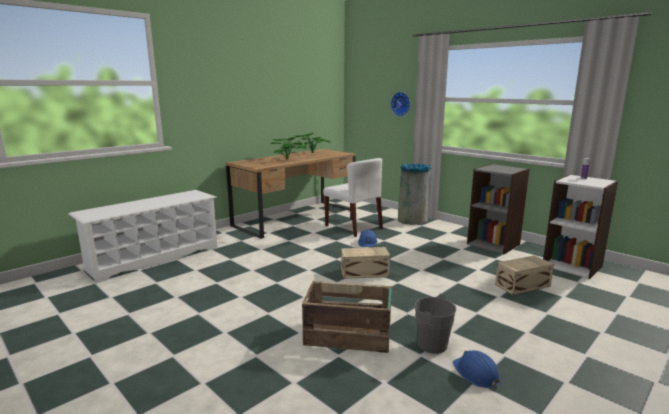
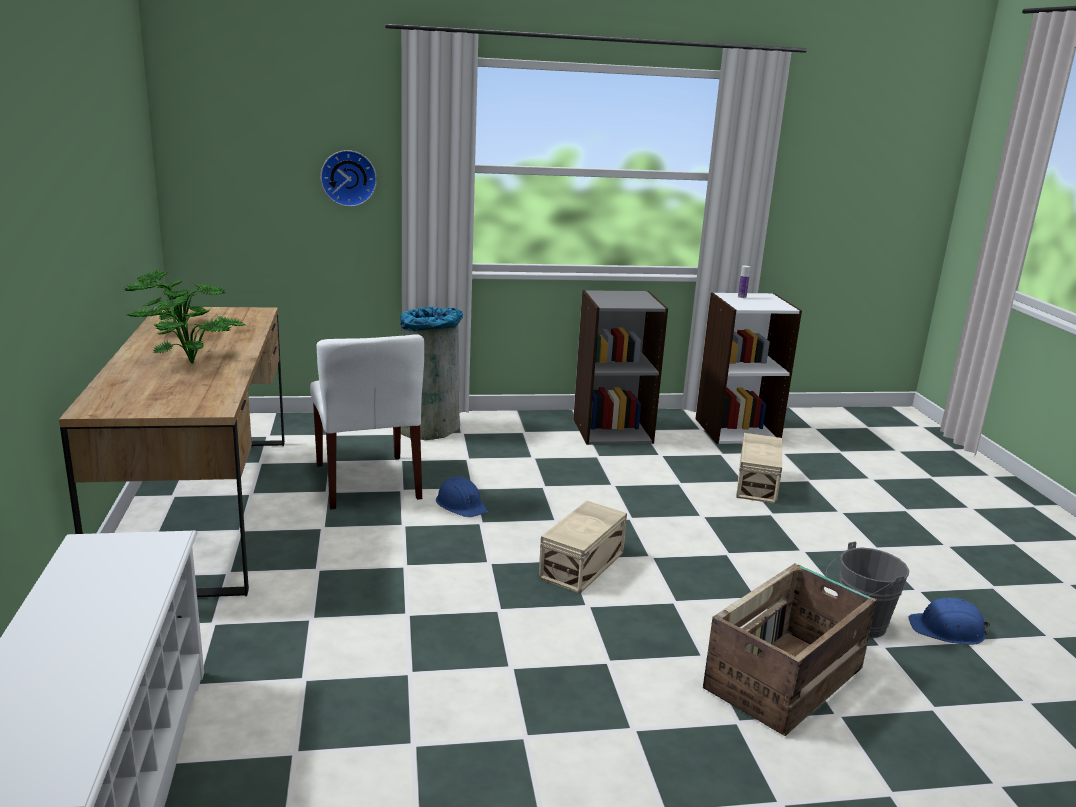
camera: 55 degrees left, 5 degrees up
(354, 227) = (367, 481): white chair -> white chair turned 75 degrees clockwise

